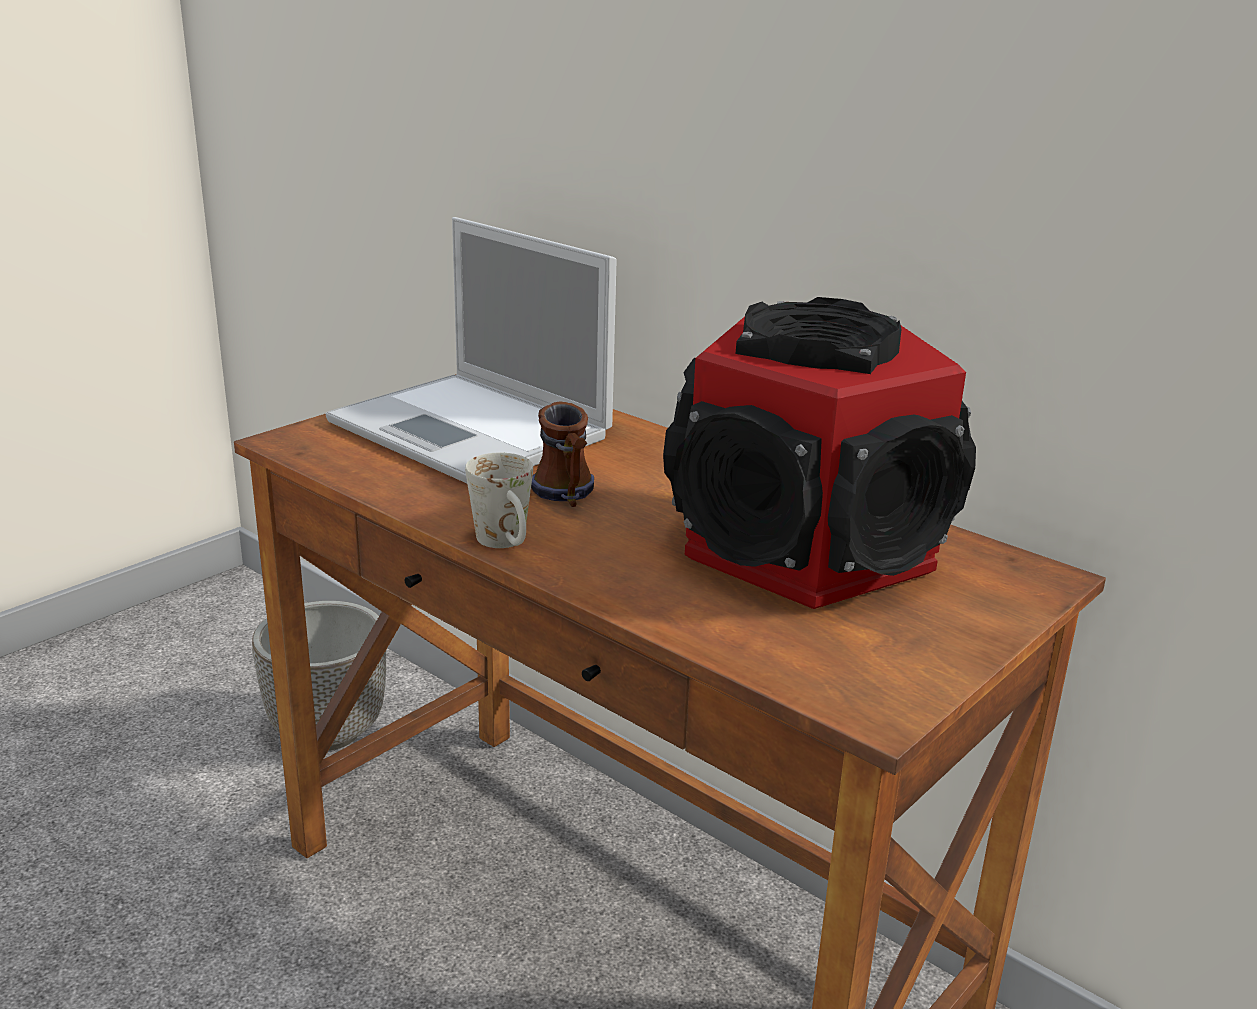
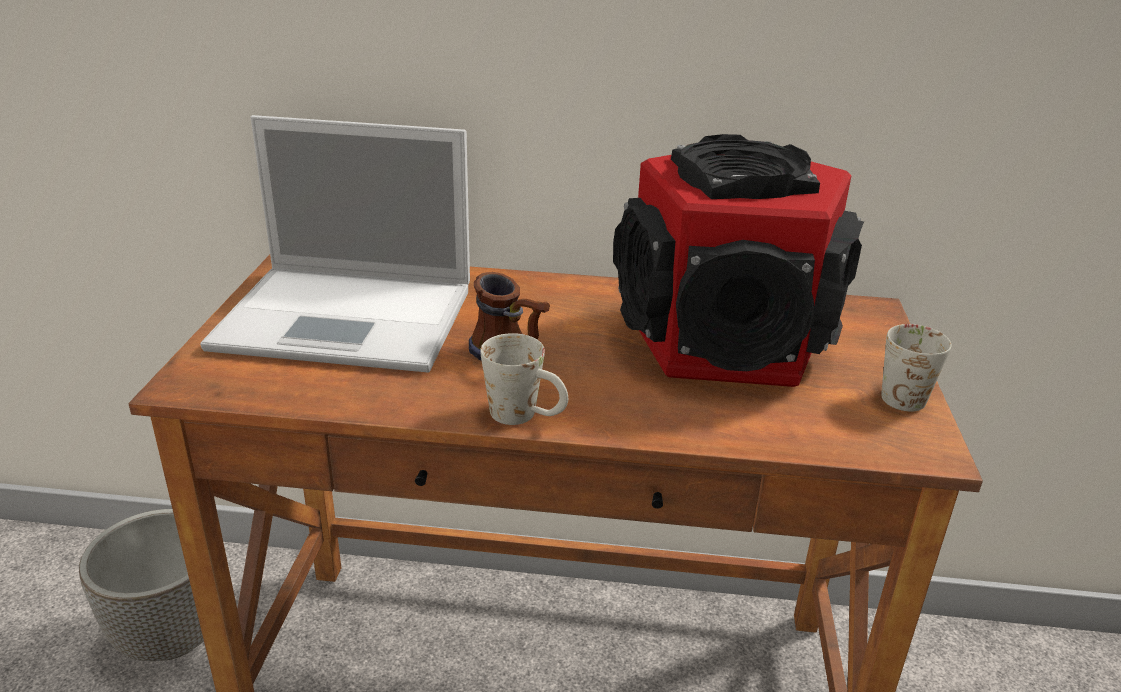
camera: 35 degrees left, 5 degrees up
(941, 657) = (904, 392): none -> white mug

